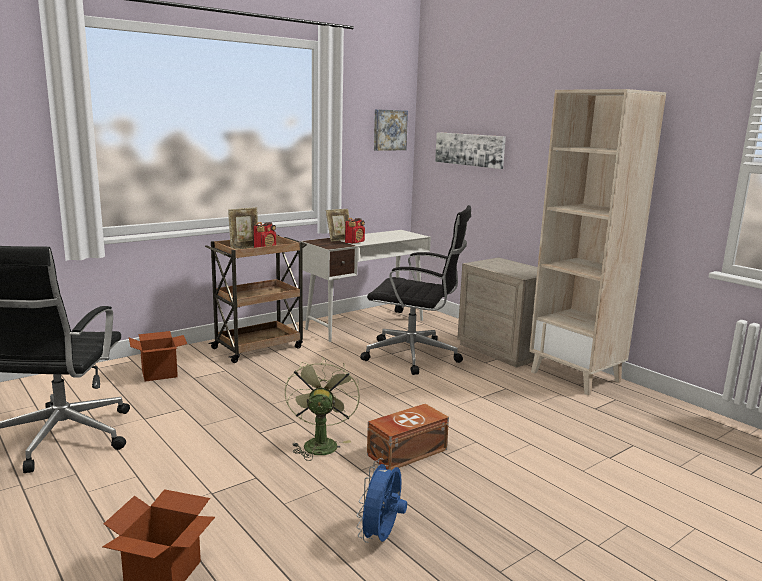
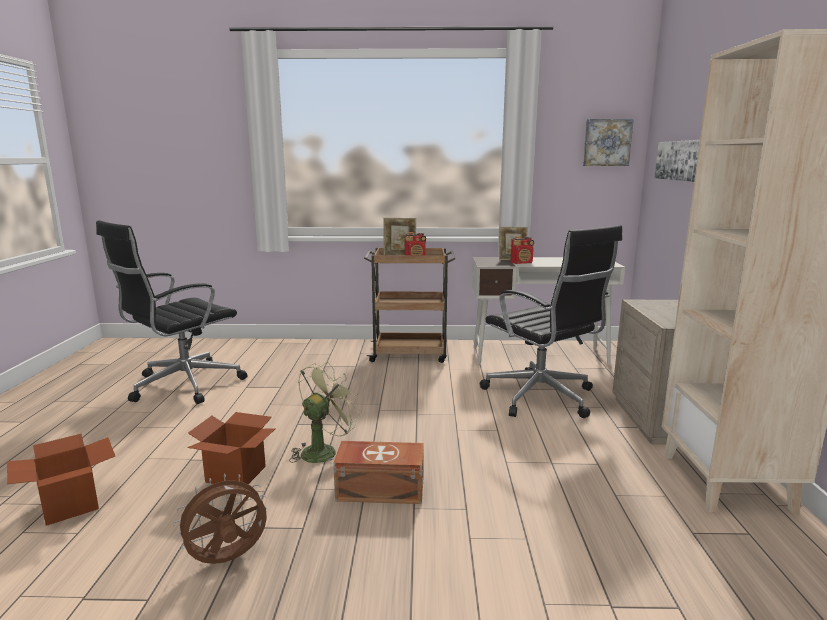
camera: 40 degrees right, 0 degrees up
(159, 373) = (308, 356): cardboard box -> cardboard box (235, 474)
(381, 537) = (228, 560): blue fan -> brown fan

